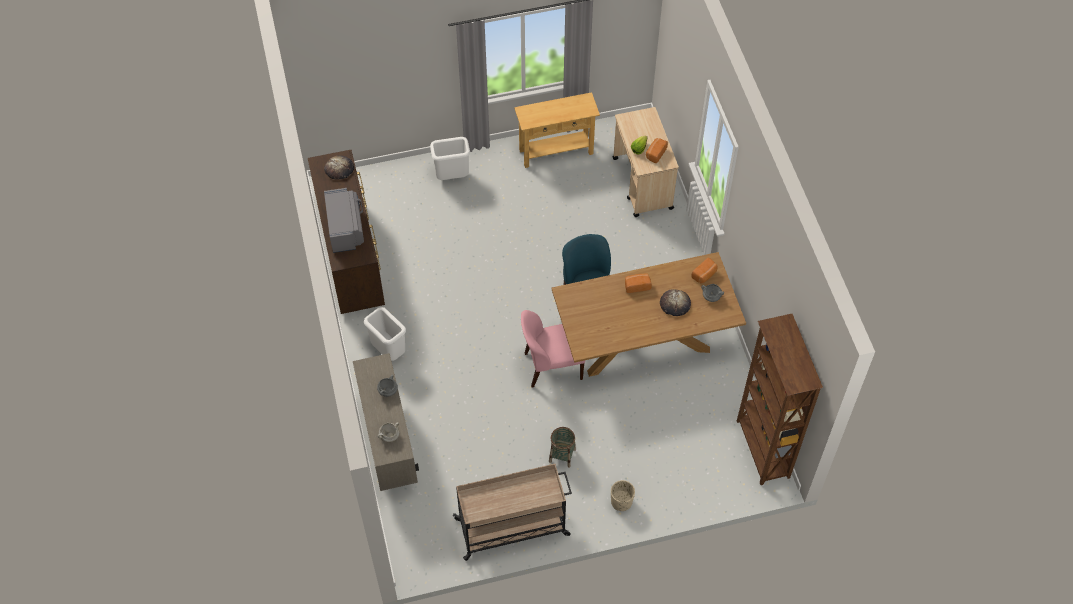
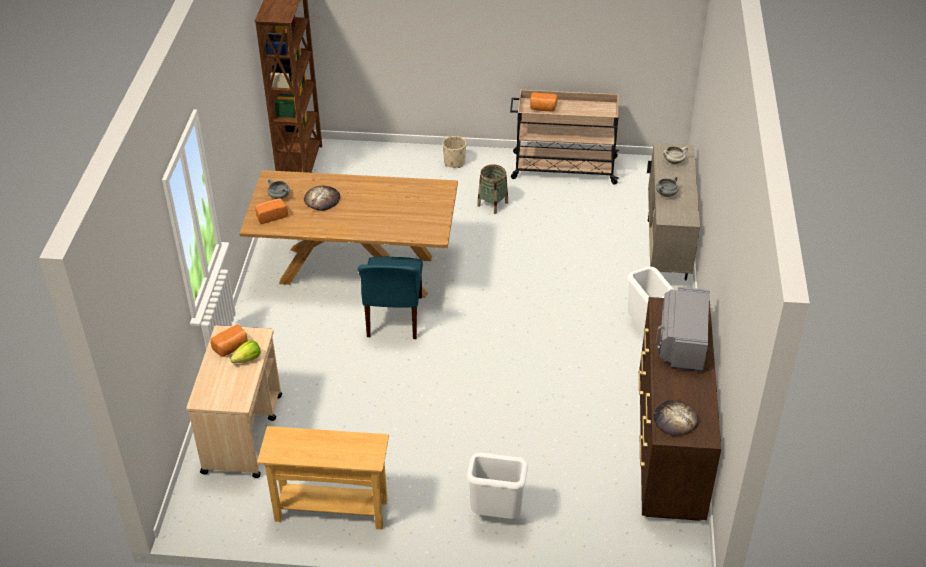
camera: 160 degrees left, 15 degrees down
(551, 366) = (466, 273): pink chair -> none
(637, 286) = (351, 224): bread -> bread (543, 108)

